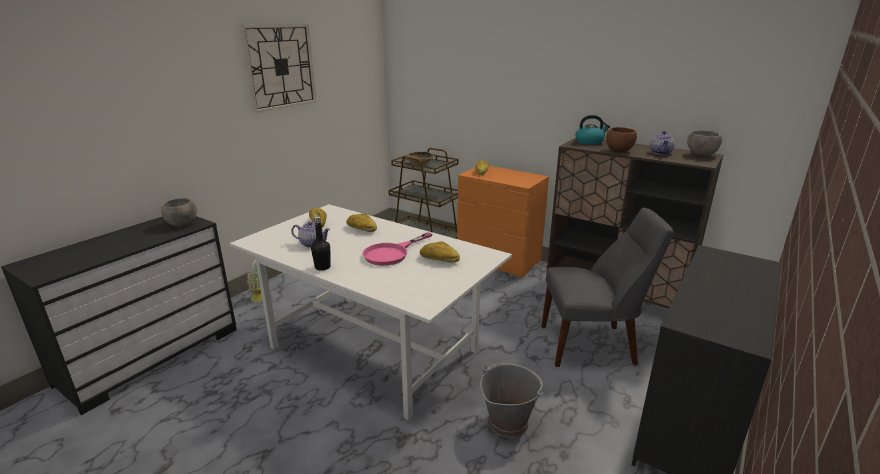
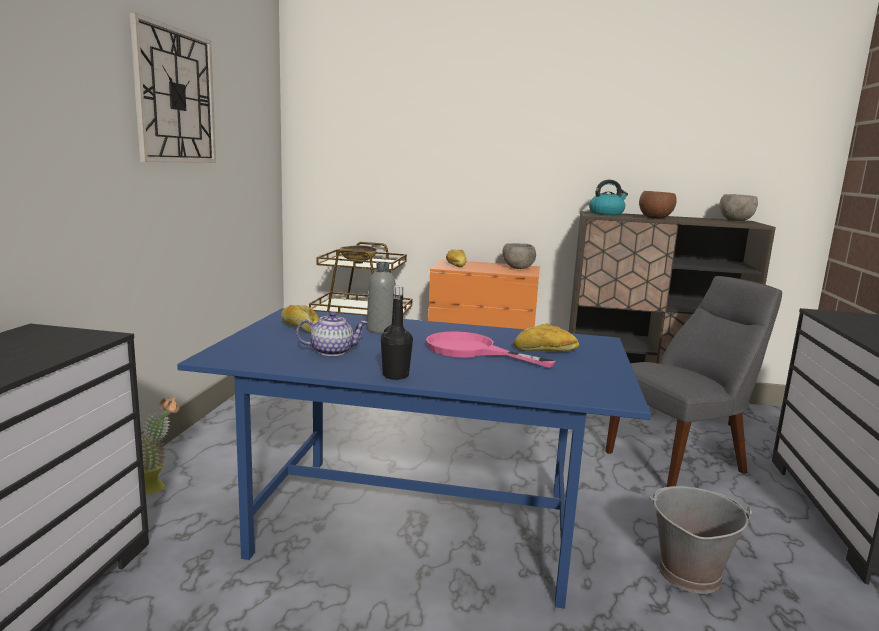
camera: 25 degrees left, 10 degrees down
(182, 224) = (64, 339): grey bowl -> grey bowl (518, 268)
(361, 229) = (381, 329): bread -> grey bottle
(372, 349) = (415, 523): white dining table -> blue dining table
(392, 253) = (471, 350): pink frying pan -> pink frying pan turned 105 degrees clockwise
(661, 153) = (697, 219): teapot -> none

